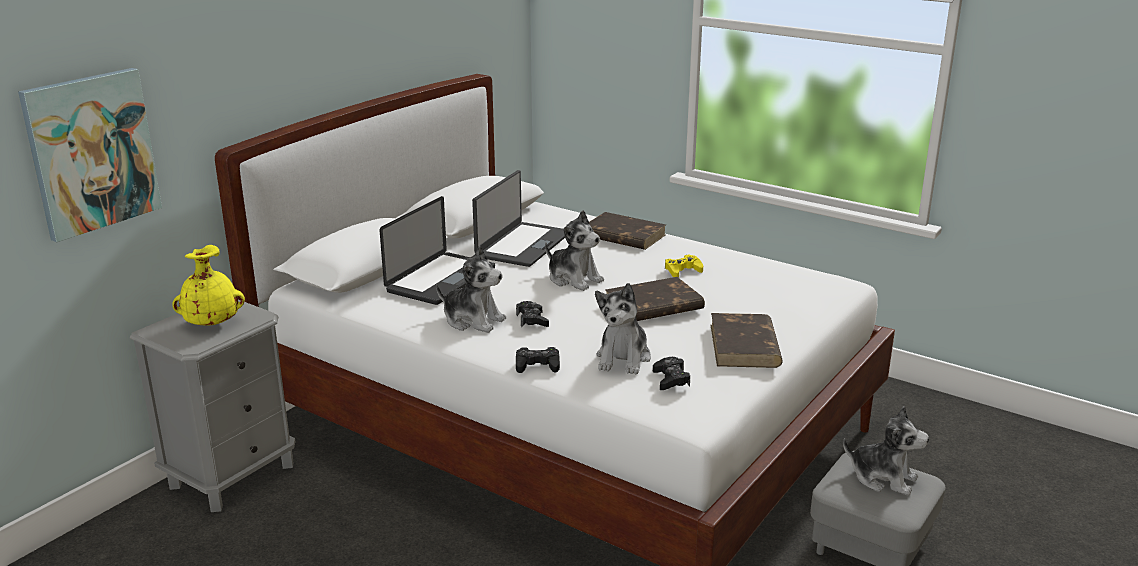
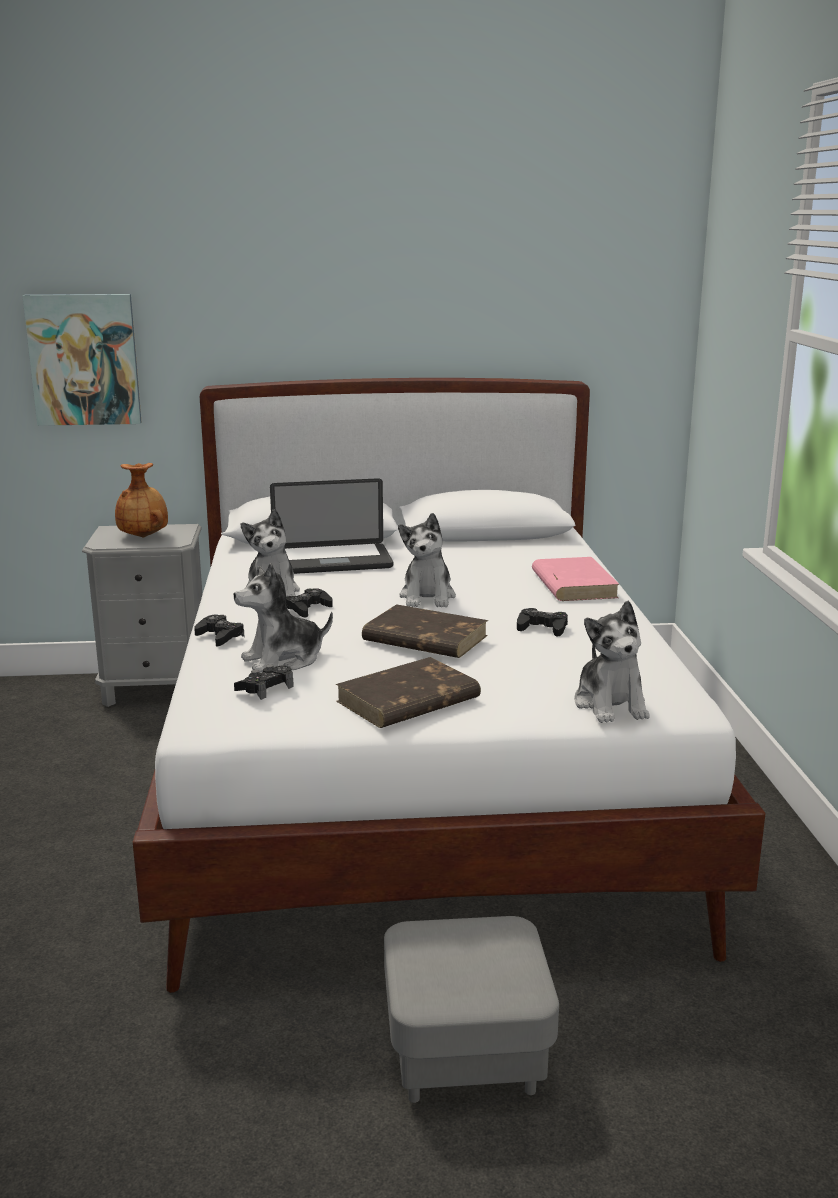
camera: 50 degrees right, 5 degrees down
(212, 323) = (144, 536): yellow vase -> brown vase
(522, 245) = (465, 561): laptop -> none
(622, 235) = (573, 584): brown book -> pink book
(682, 271) = (542, 628): yellow game controller -> black game controller
(883, 478) = (486, 958): plush toy -> plush toy (611, 704)

